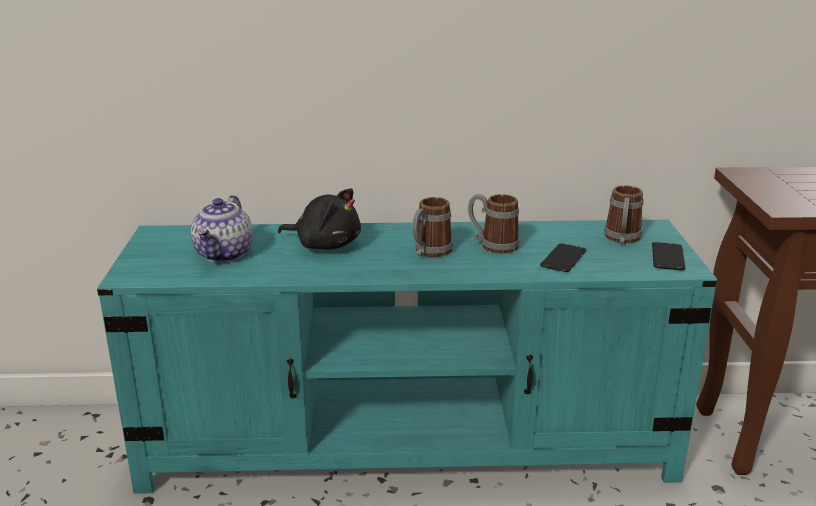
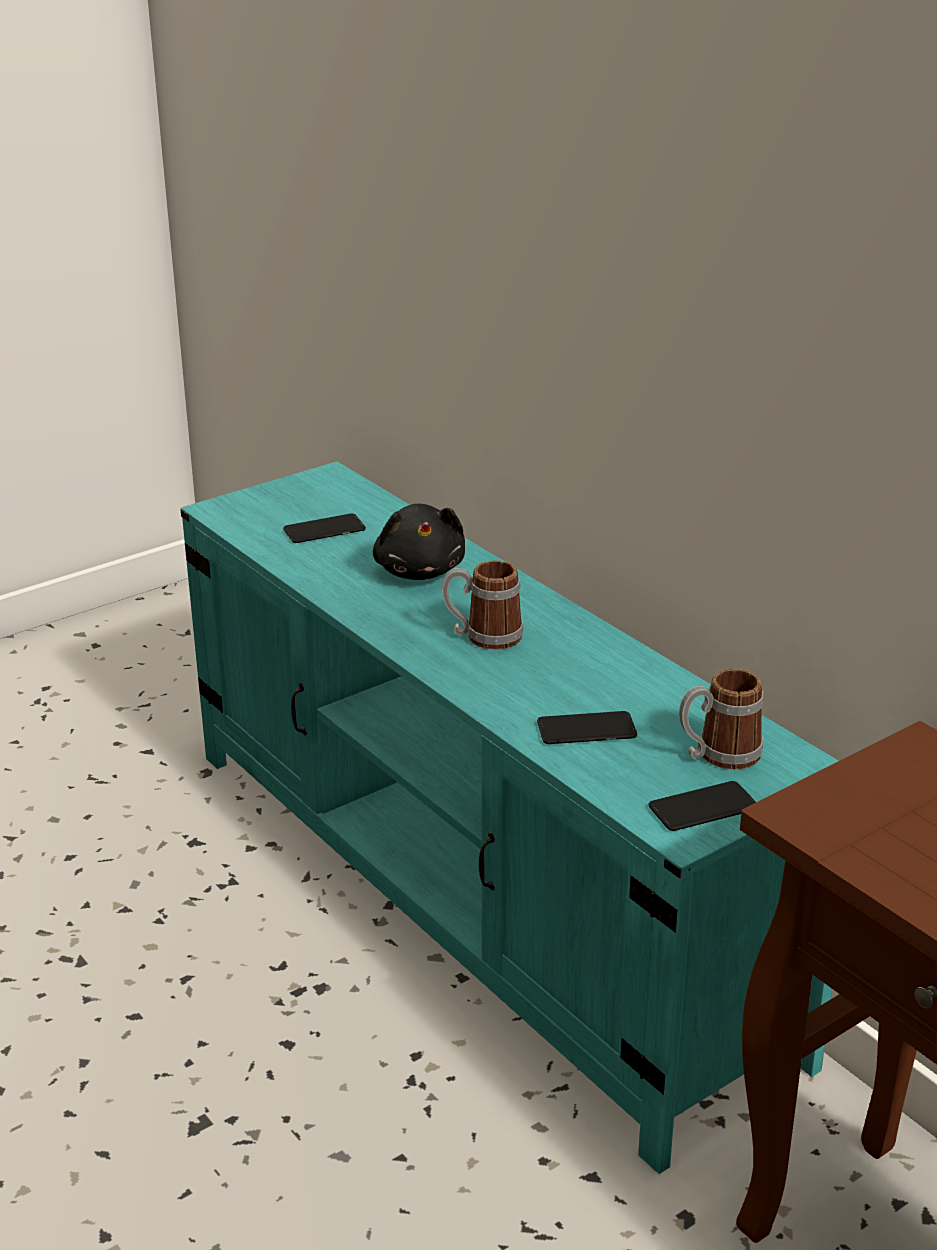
camera: 55 degrees right, 5 degrees up
(224, 254) = (324, 530): teapot -> phone
(492, 245) = (562, 668): mug -> none

